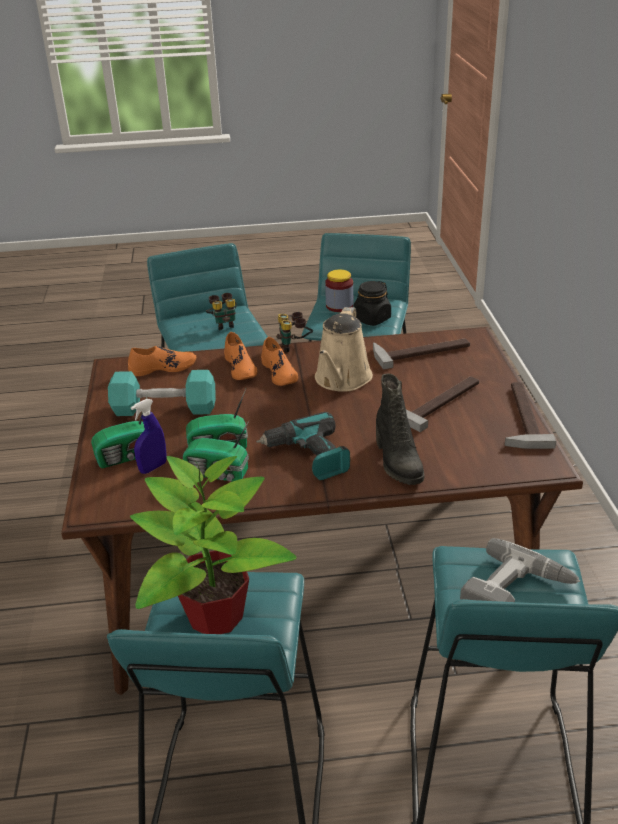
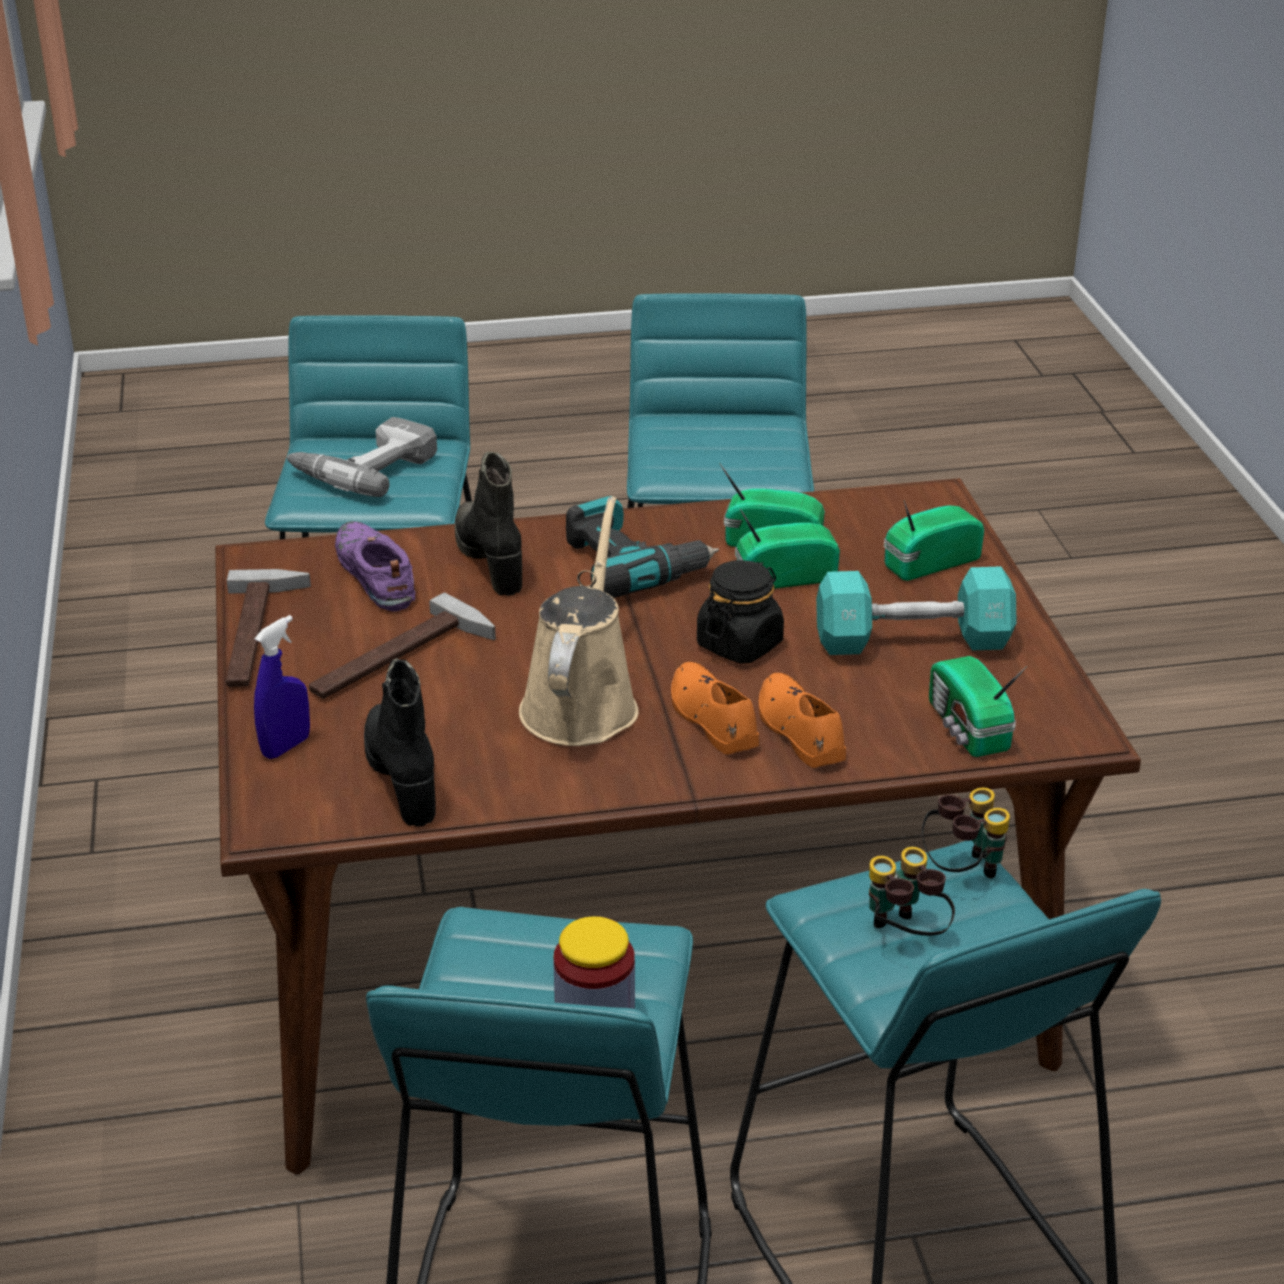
camera: 175 degrees right, 0 degrees up
(153, 467) = (877, 547): blue spray bottle -> blue spray bottle (286, 746)
(163, 368) = (967, 729): orange shoe -> radio
(214, 615) = (728, 444): potted plant -> none
(295, 347) = (691, 787): binoculars -> binoculars (962, 870)
(371, 319) = (505, 959): black jar -> black jar (739, 644)
(421, 351) = (404, 776): hammer -> black boot
(467, 452) = (375, 575): none -> purple shoe

